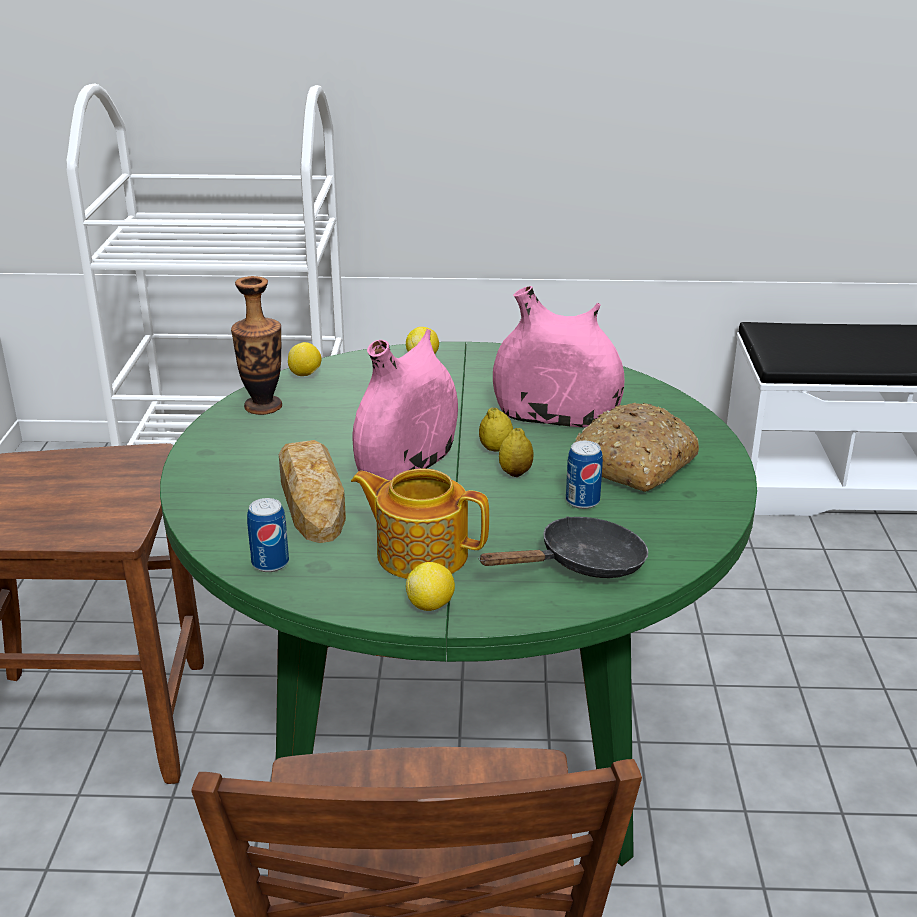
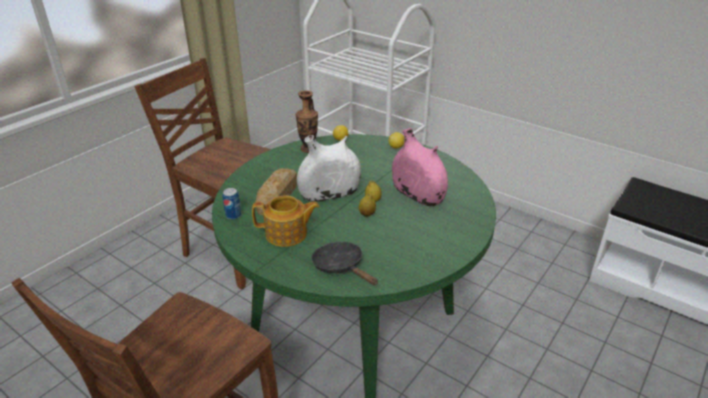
camera: 35 degrees right, 5 degrees up
(408, 465) = (330, 194): pink vase -> white vase
(420, 553) = (287, 234): teapot -> teapot turned 120 degrees clockwise
(431, 605) = (264, 257): lemon -> none
(582, 501) = (378, 238): can -> none
(582, 564) = (341, 266): black frying pan -> black frying pan turned 135 degrees counterclockwise
(634, 463) = (424, 230): bread -> none

